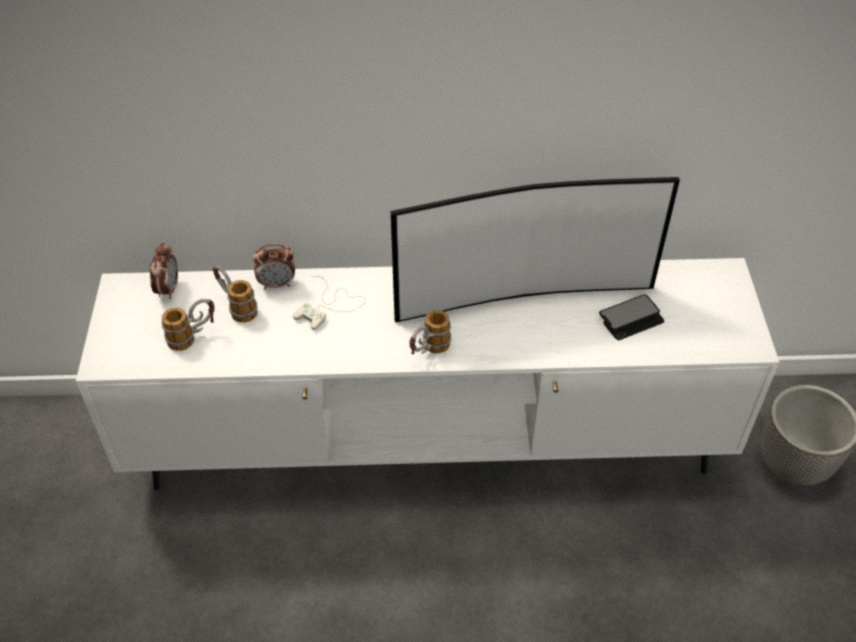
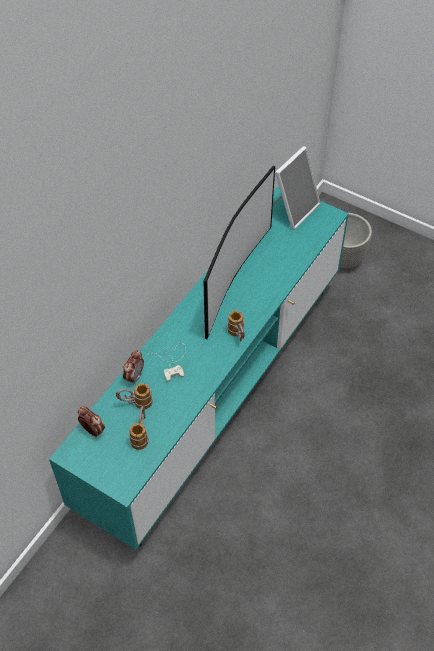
camera: 55 degrees left, 5 degrees up
(427, 444) = (215, 396): white tv stand -> turquoise tv stand
(631, 318) = (282, 246): phone -> none
(712, 296) = (293, 209): none -> picture frame

